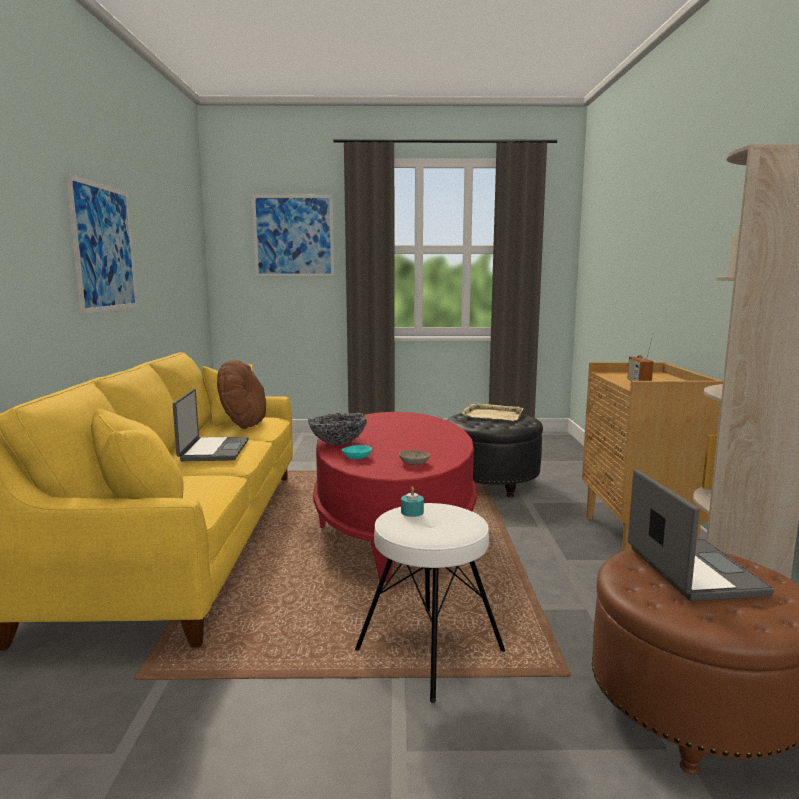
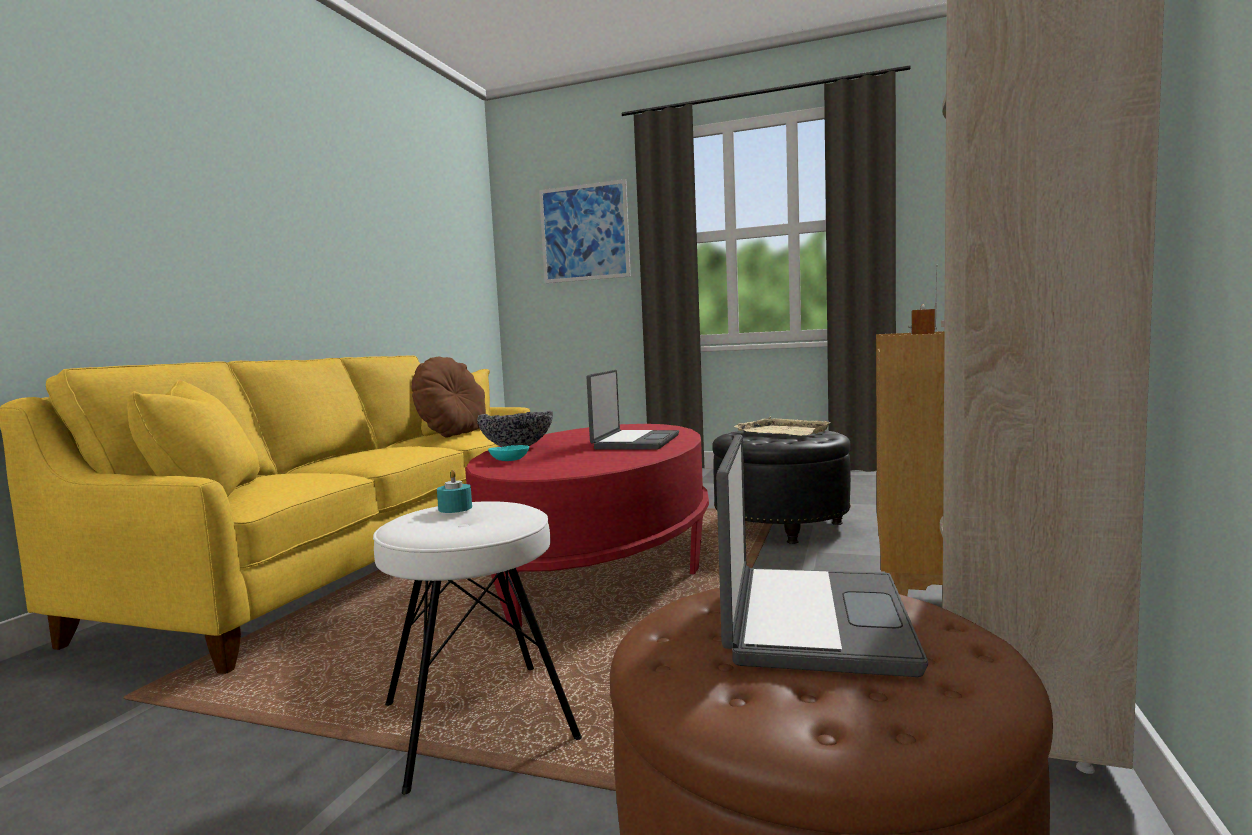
camera: 20 degrees right, 5 degrees down
(104, 248) = (304, 233): picture -> none
(213, 450) = (373, 452): laptop -> laptop (634, 442)
(413, 464) = (566, 466): beige bowl -> none

